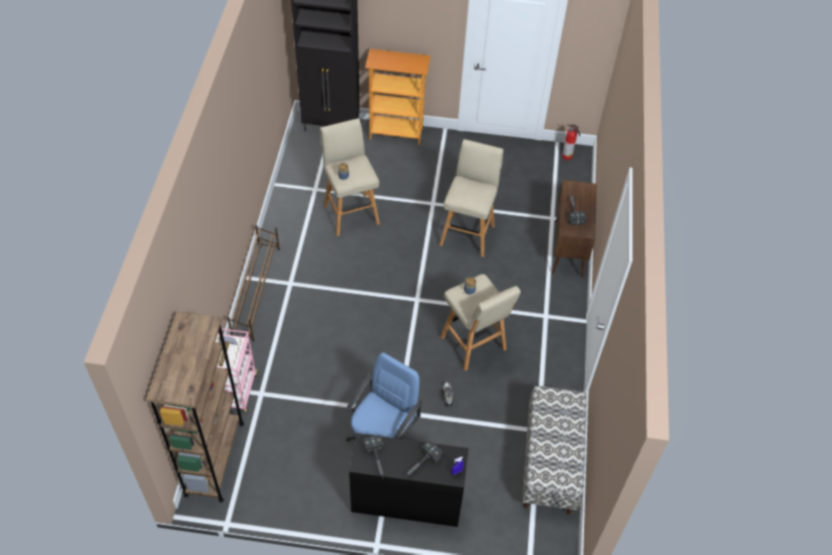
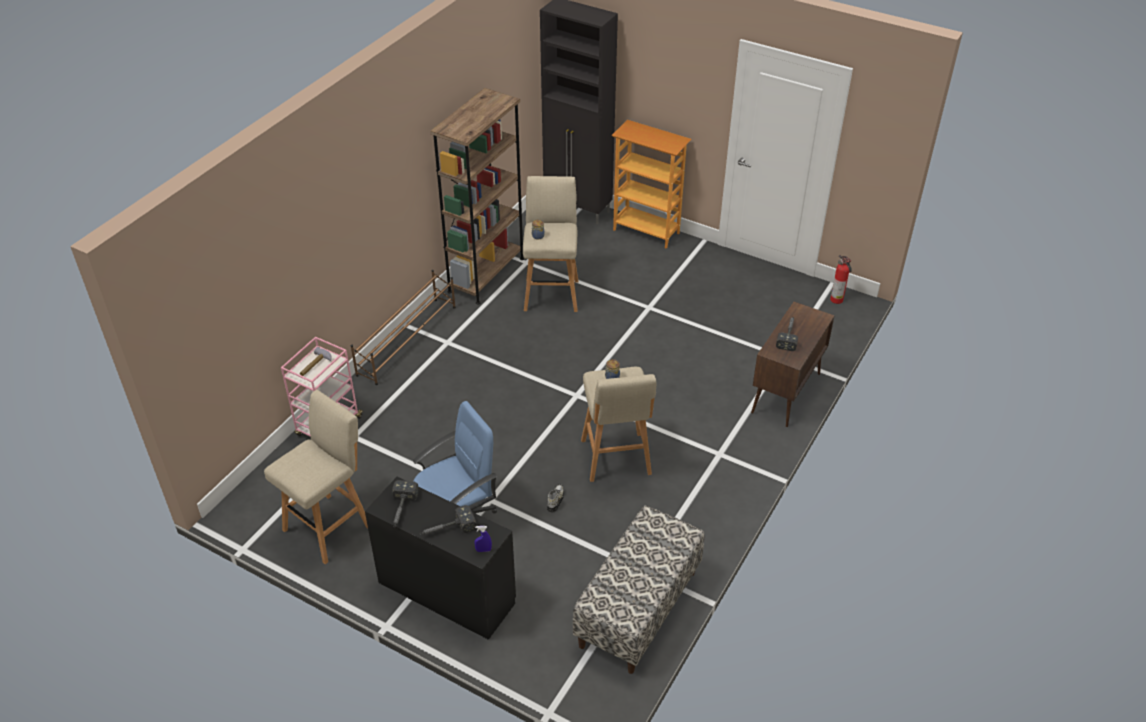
camera: 25 degrees right, 10 degrees down
(214, 458) = (269, 483): brown bookcase -> brown bookcase (486, 275)
(467, 234) = (672, 346): beige stool -> beige stool (329, 526)

